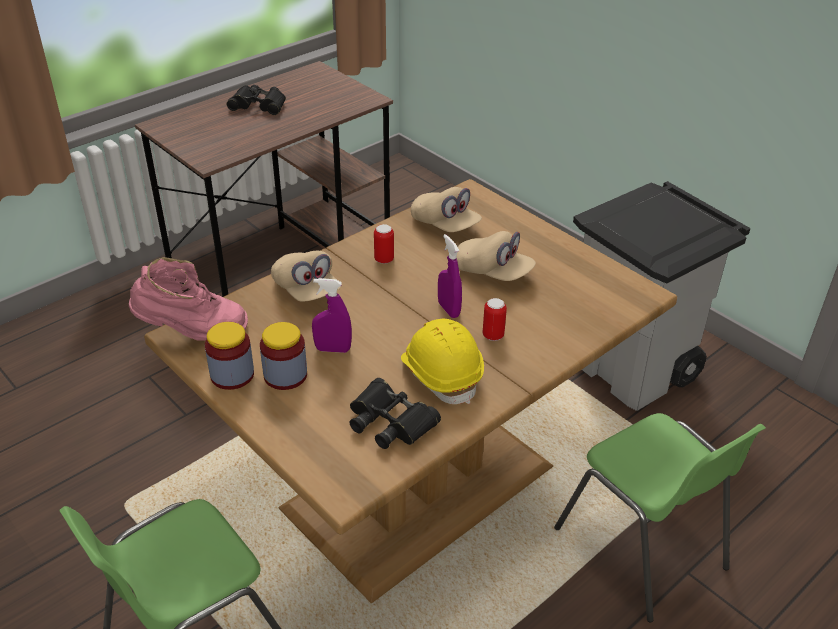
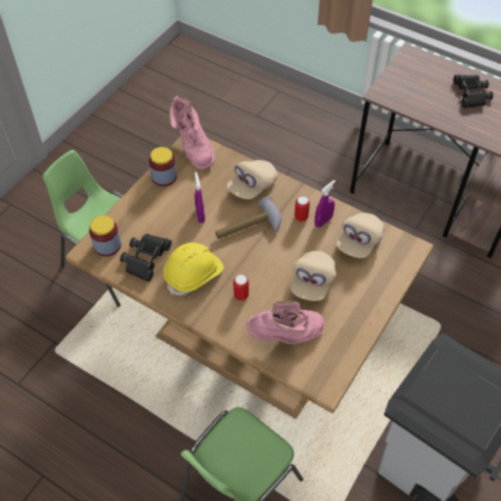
camera: 75 degrees right, 15 degrees up
(285, 375) = (171, 200): jar -> jar (107, 245)
(380, 307) = (249, 228): none -> hammer
(448, 309) = (260, 265): purple spray bottle -> purple spray bottle (323, 221)
(569, 309) = (286, 336): none -> pink boot

